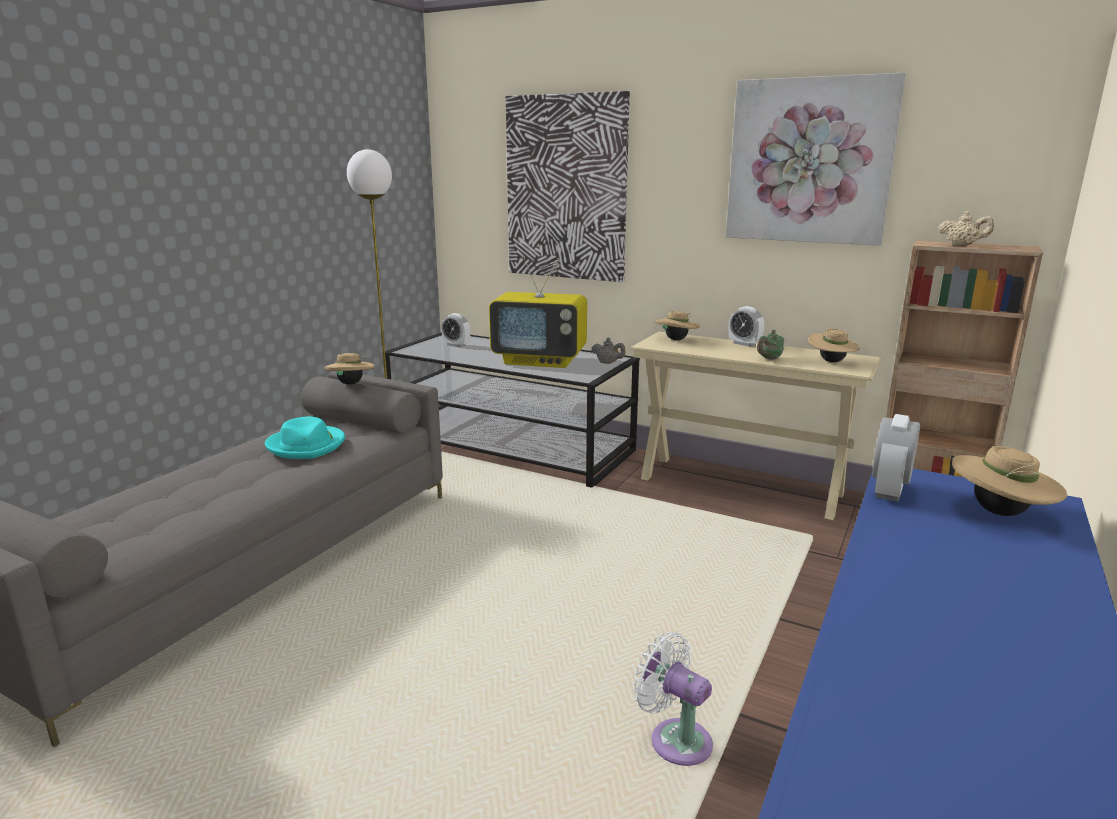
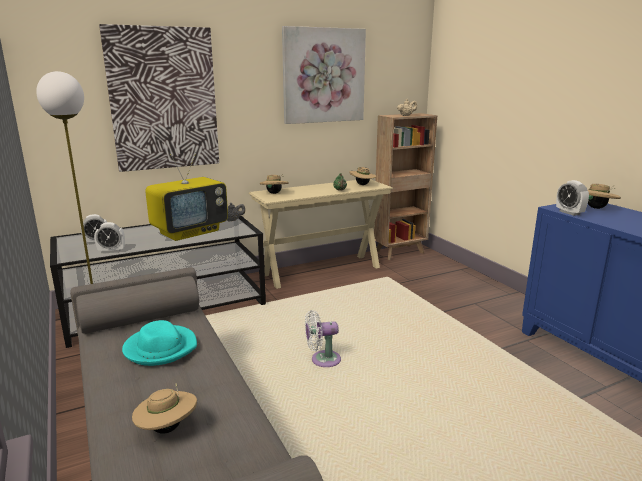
camera: 55 degrees left, 0 degrees up
(351, 384) = (131, 288): beige hat -> beige hat (167, 428)
(675, 739) = (508, 369): white fan -> white fan (322, 360)
(744, 344) = (308, 187): alarm clock -> alarm clock (111, 251)

